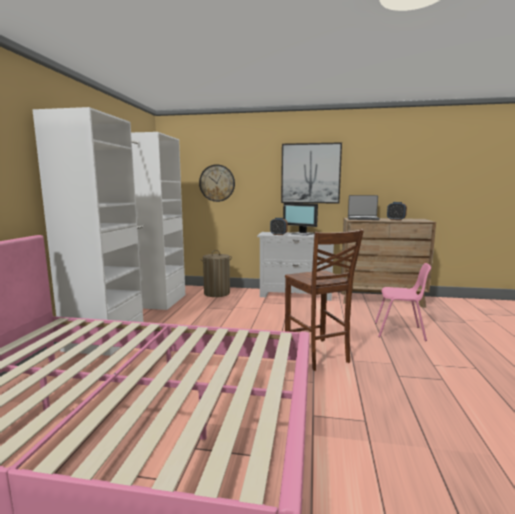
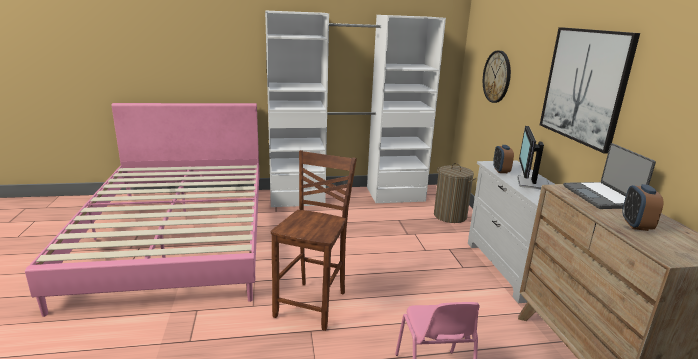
camera: 70 degrees right, 10 degrees up
(317, 355) = (313, 304): brown chair -> brown chair turned 150 degrees clockwise

